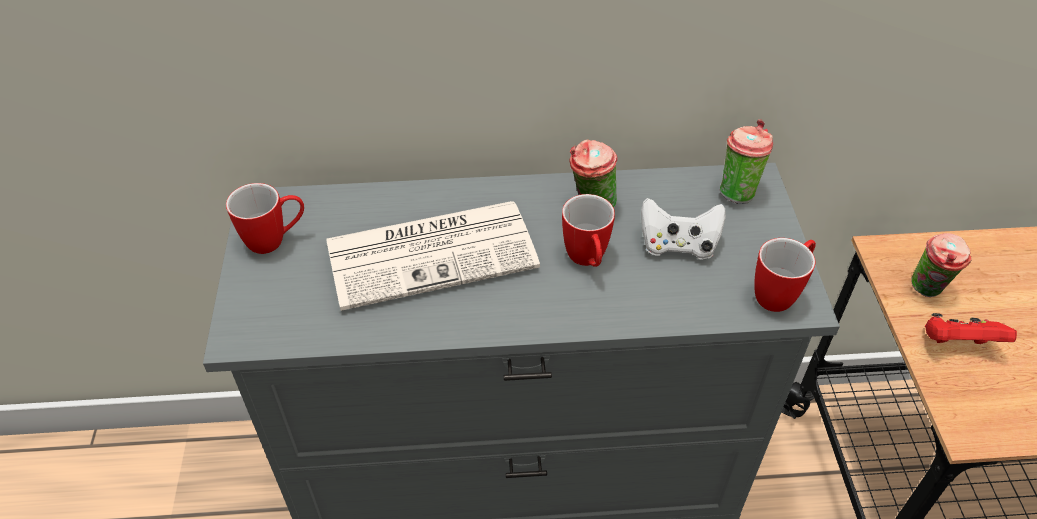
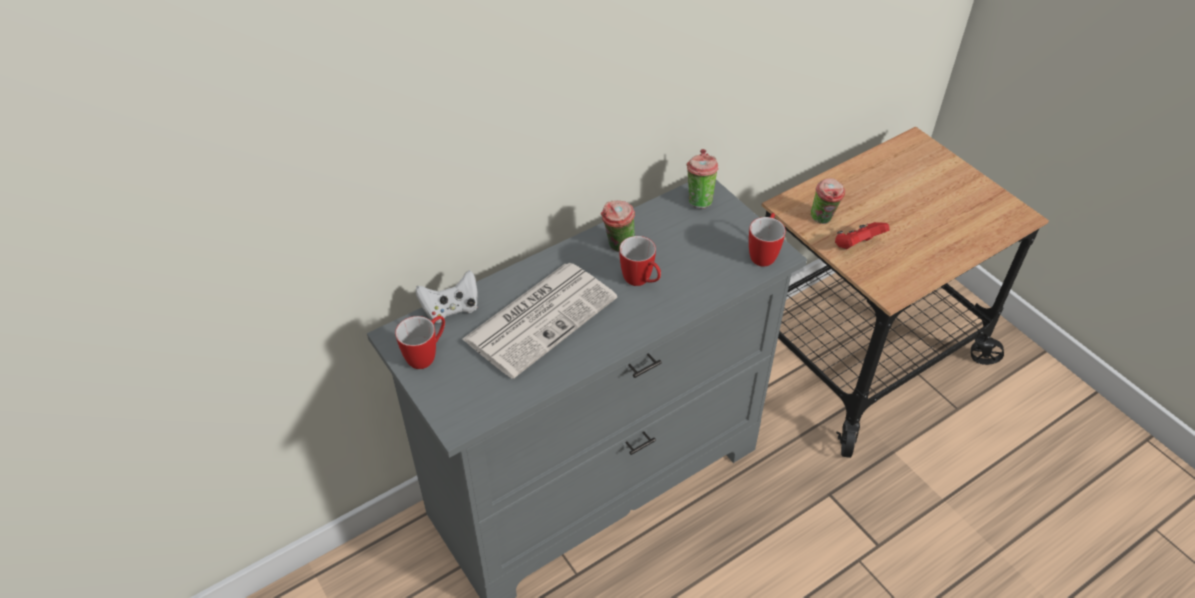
camera: 30 degrees left, 0 degrees up
(678, 245) = (687, 249): white game controller -> white game controller (451, 309)

